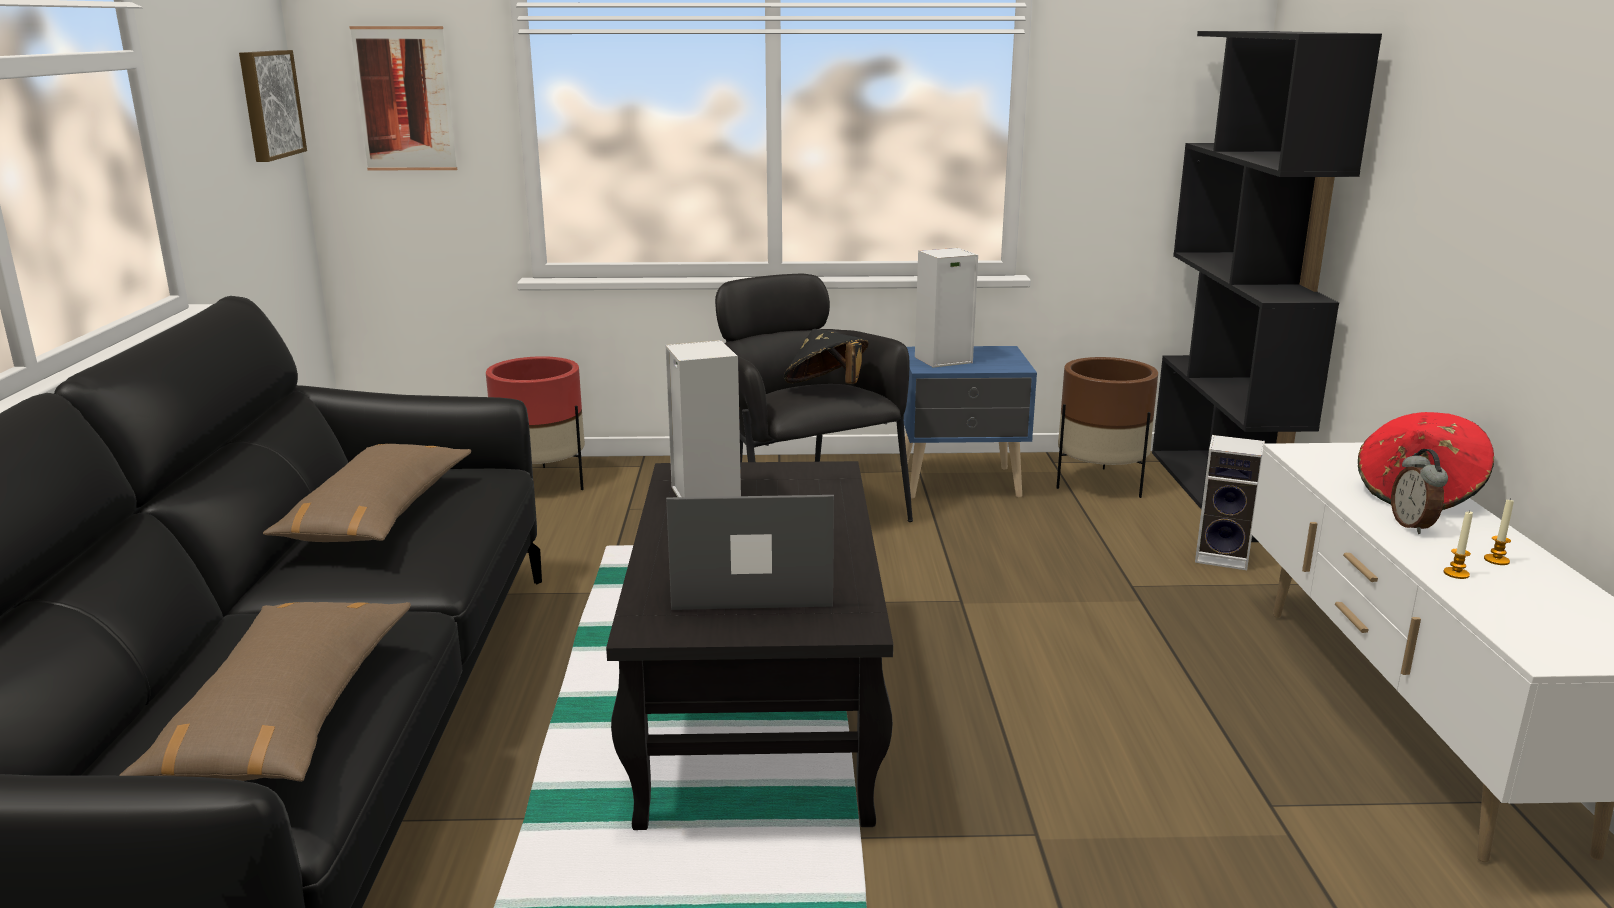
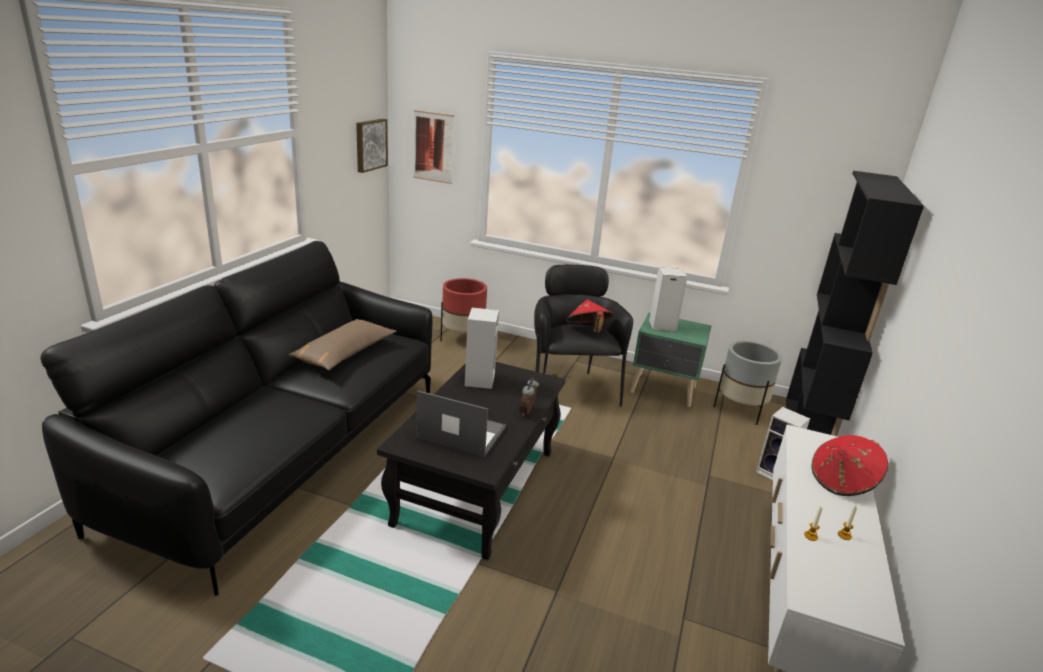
camera: 20 degrees right, 5 degrees up
(287, 715) = (247, 442): brown pillow -> none
(826, 388) = (587, 330): black hat -> red hat
(962, 484) = (664, 391): blue nightstand -> green nightstand
(1100, 484) = (740, 411): brown planter -> grey planter
(1413, 526) = (818, 500): alarm clock -> alarm clock (528, 412)

